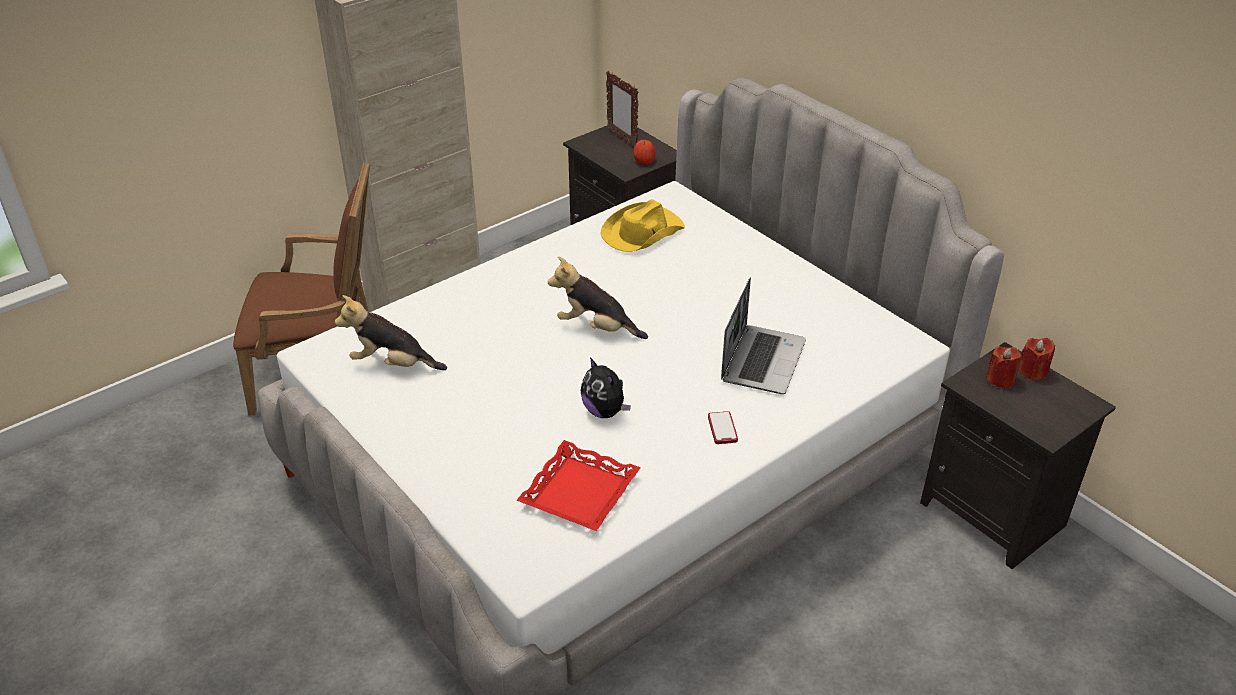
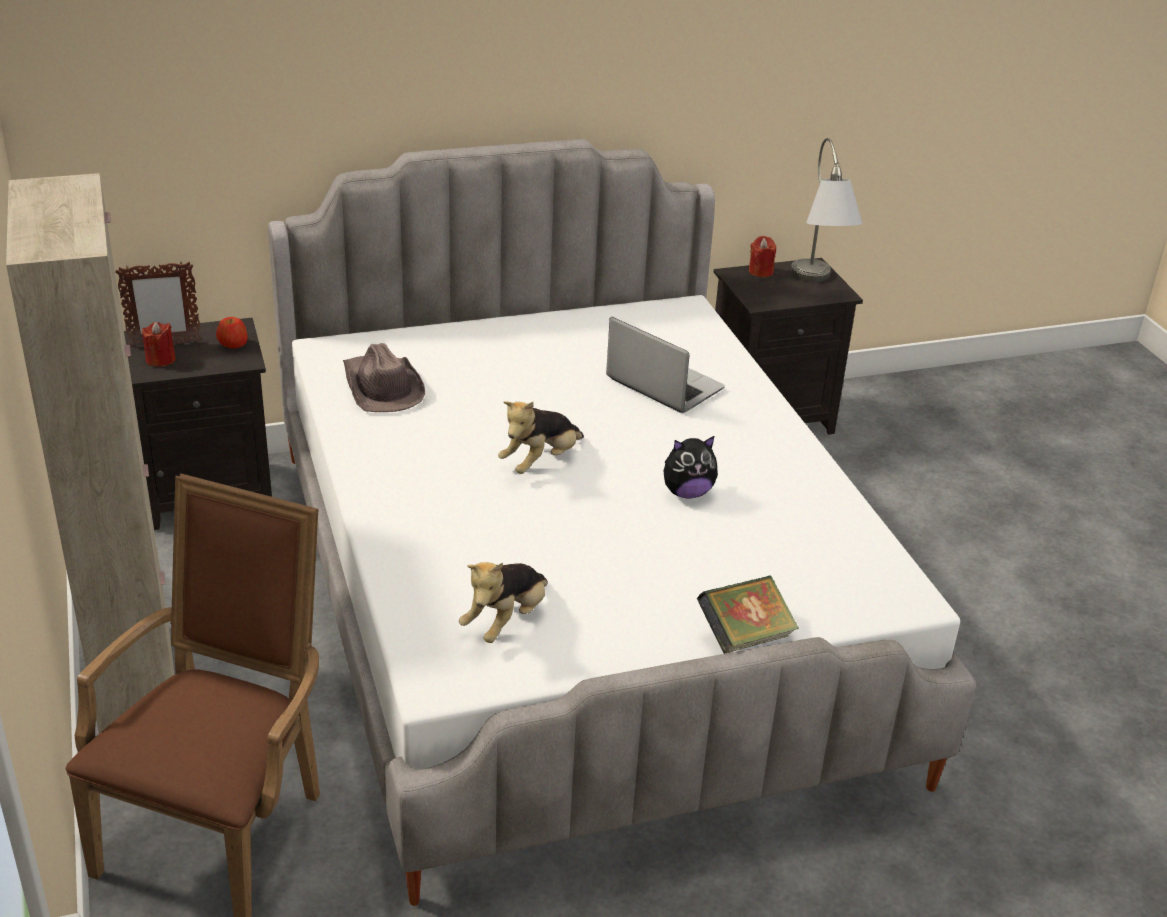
camera: 70 degrees left, 5 degrees down
(428, 484) = (744, 637): none -> book
(579, 492) = (803, 539): red tray -> none
(641, 232) = (381, 387): yellow hat -> brown hat
(722, 429) = (752, 434): phone -> none
(1000, 379) = (762, 287): red candle -> red candle (160, 360)
(1046, 415) = (817, 285): none -> grey table lamp

